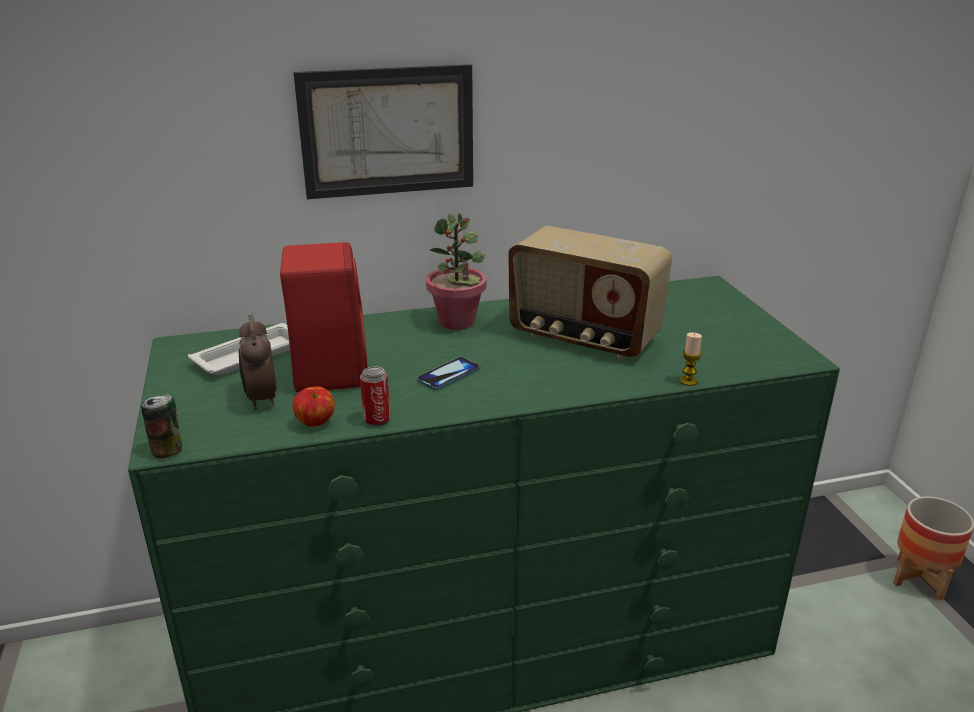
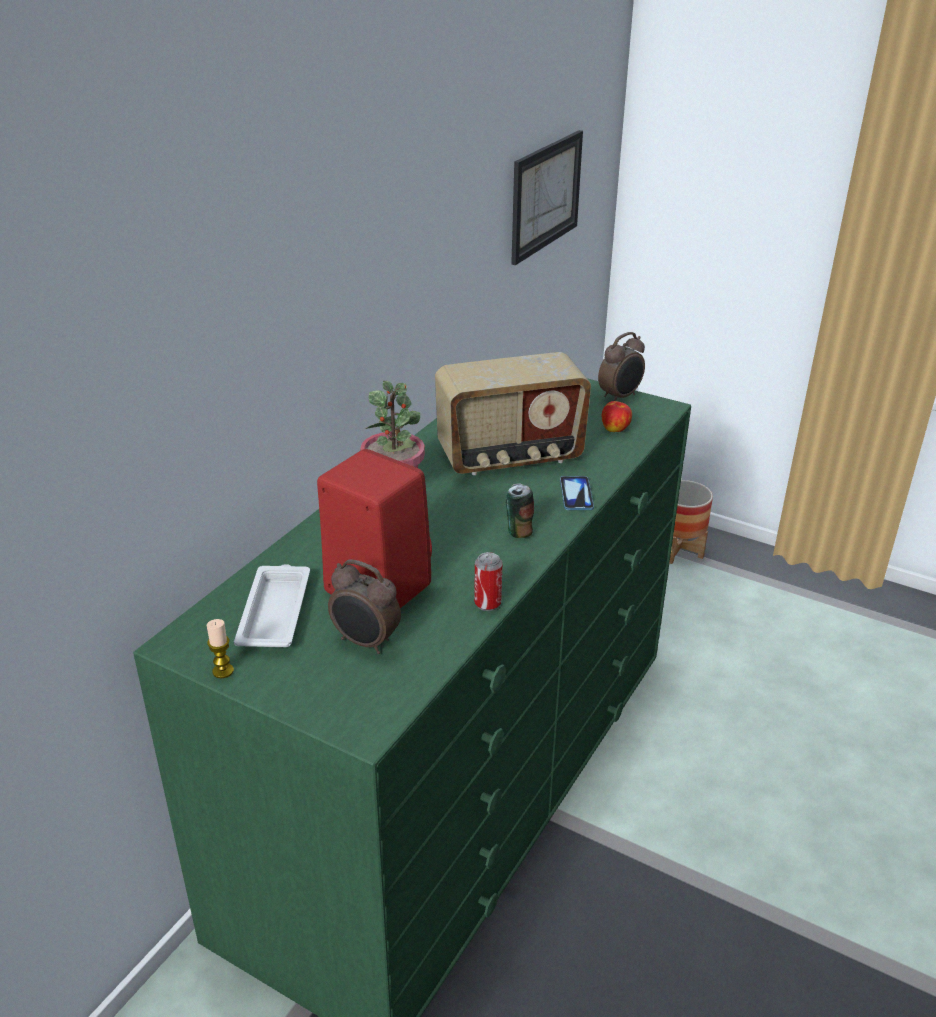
camera: 45 degrees left, 5 degrees up
(168, 450) = (376, 729): can -> can (518, 531)
(316, 423) = (448, 633): apple -> apple (615, 429)
(387, 131) = (297, 318): picture -> picture (545, 195)
(448, 375) = (471, 539): phone -> phone (576, 494)
(688, 381) = (629, 459): candle -> candle (223, 671)
(771, 335) = (620, 397): none -> alarm clock

